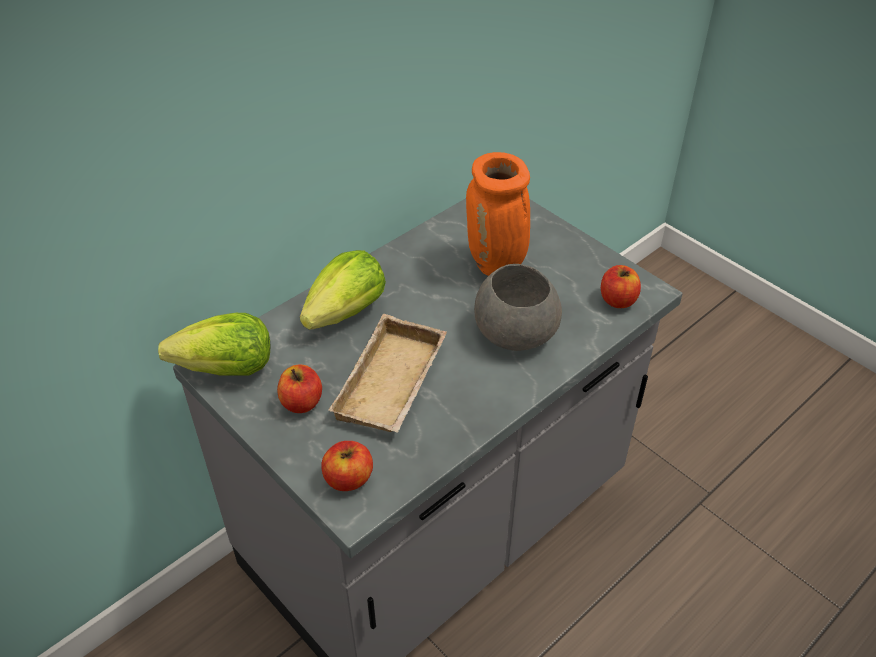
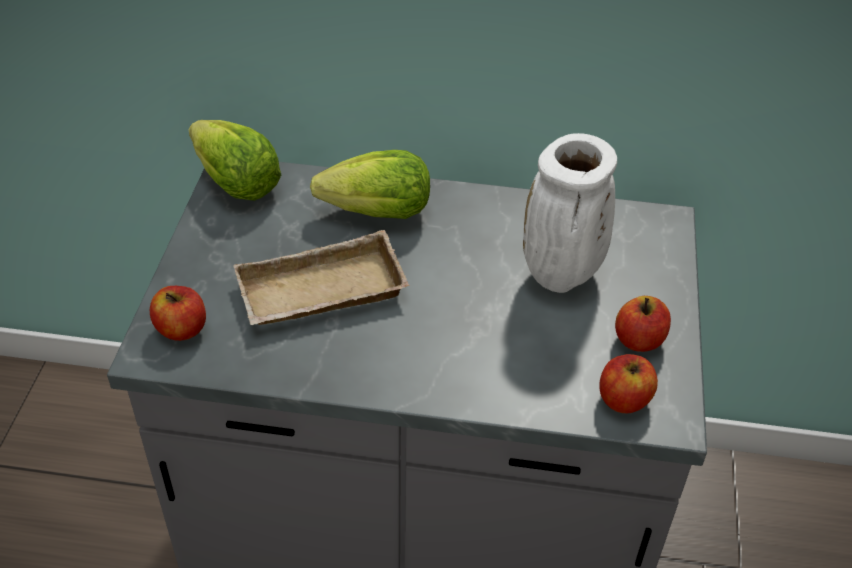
camera: 50 degrees right, 0 degrees up
(302, 402) = (242, 249): apple -> apple (639, 340)
(497, 265) = (561, 276): orange vase -> white vase
(514, 330) = (482, 340): grey bowl -> none

